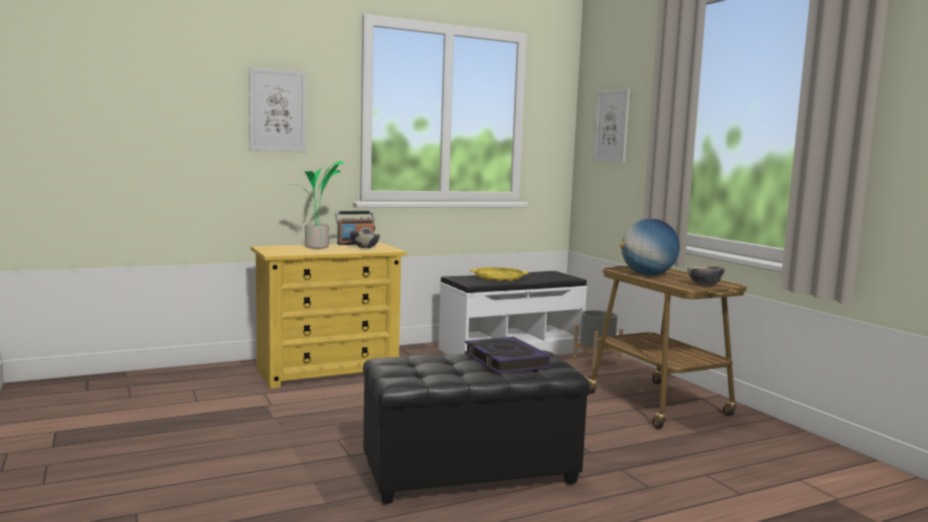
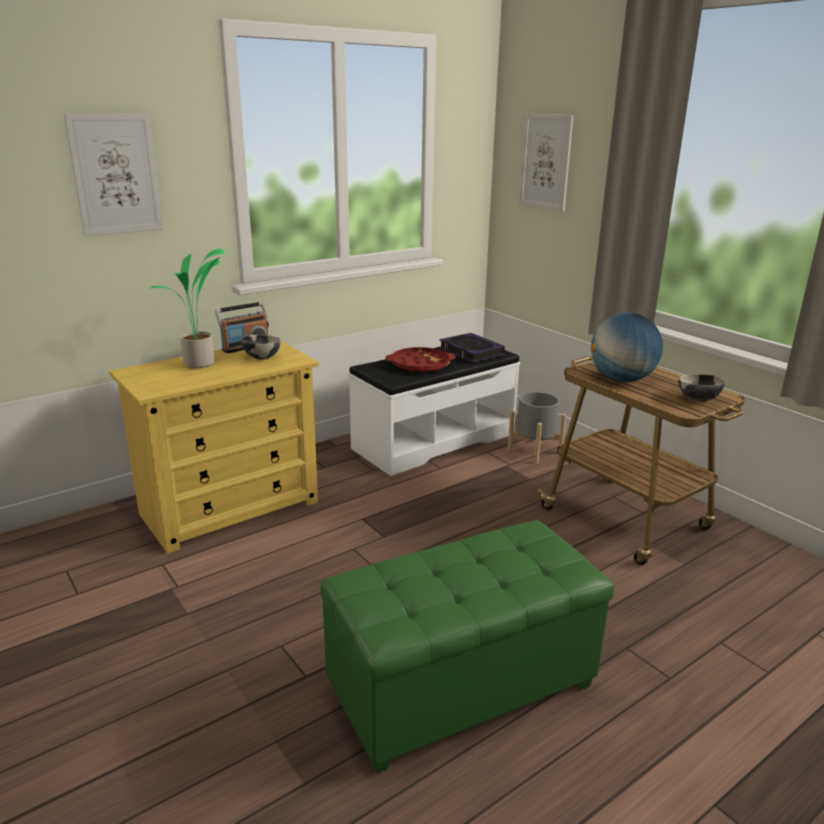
camera: 10 degrees left, 15 degrees up
(470, 474) = (462, 690): black ottoman -> green ottoman
(498, 278) = (420, 365): yellow tray -> red tray
(505, 361) = (503, 562): book -> book (471, 352)

